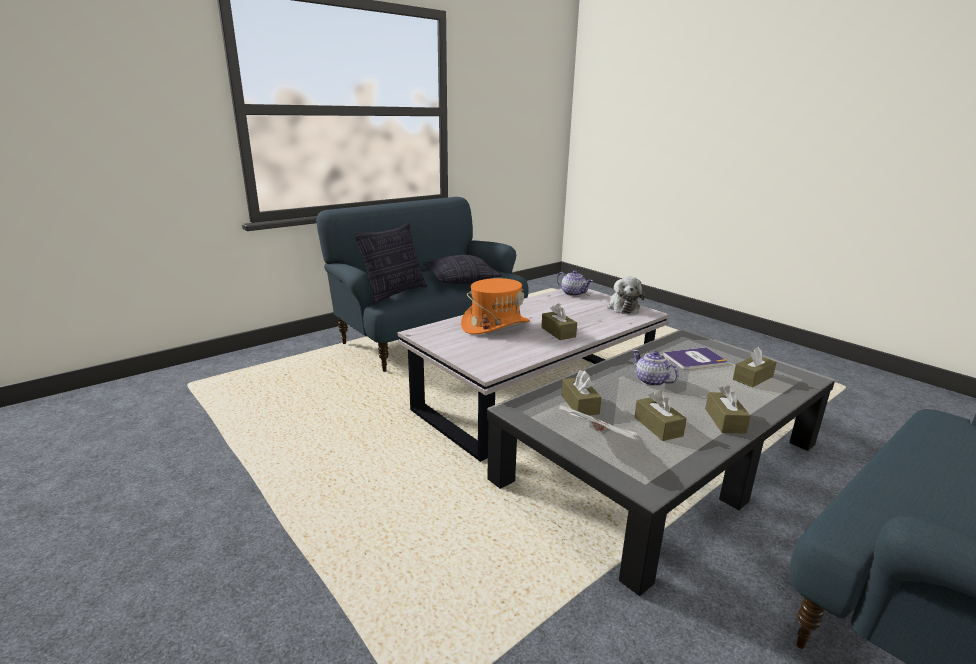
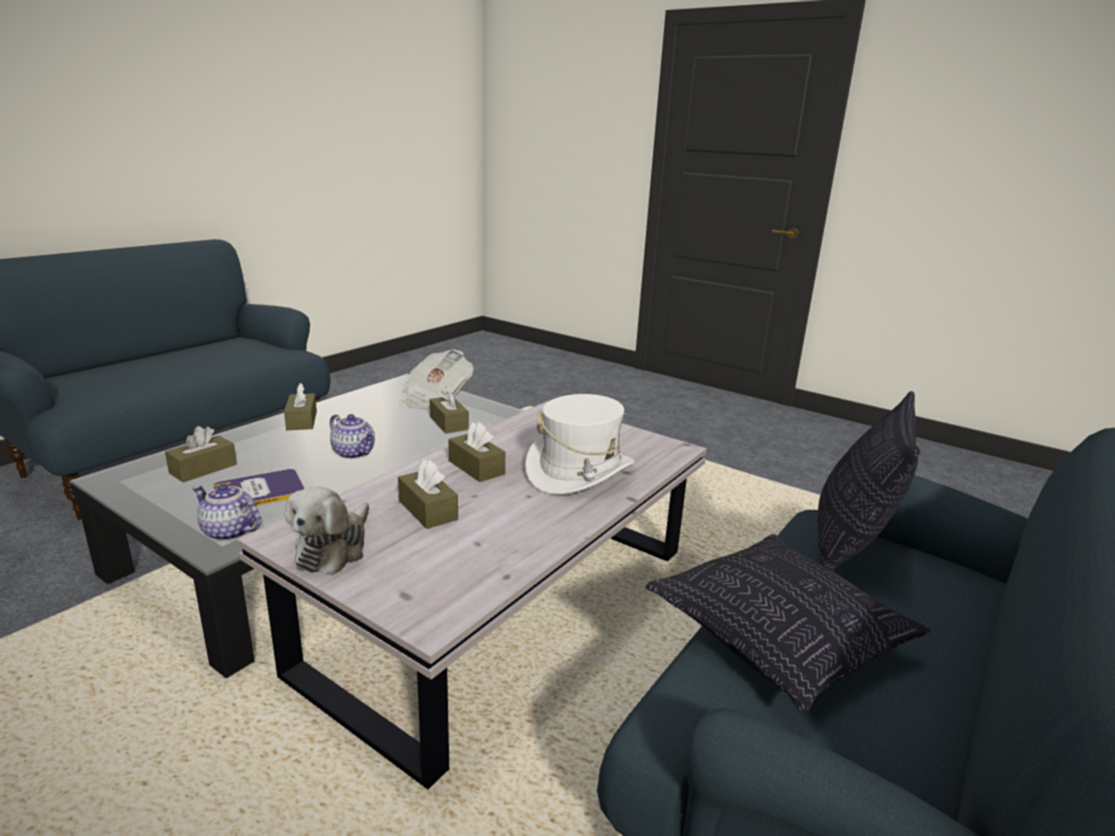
camera: 165 degrees right, 0 degrees up
(495, 325) = (580, 472): orange hat -> white hat
(573, 293) = (442, 594): teapot -> teapot (228, 532)
(623, 307) = (333, 549): plush toy -> plush toy turned 150 degrees counterclockwise
(658, 426) = (375, 412): brown tissue box -> brown tissue box (428, 510)

